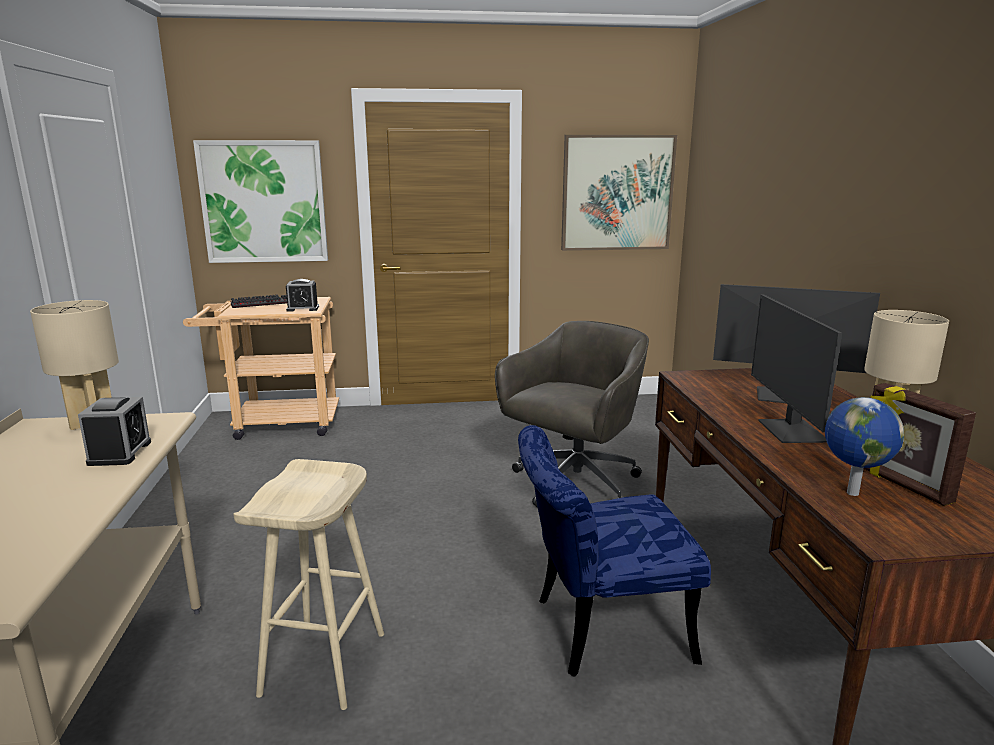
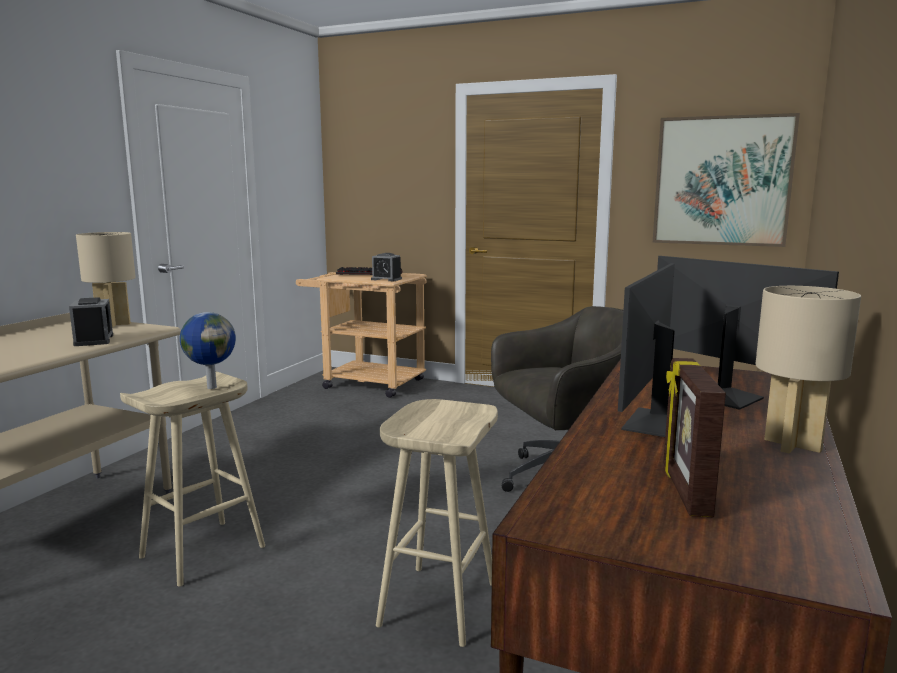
camera: 30 degrees right, 5 degrees down
(120, 453) = (94, 340): alarm clock -> alarm clock turned 45 degrees counterclockwise
(263, 202) = (380, 187): picture -> none
(598, 629) = (437, 602): blue chair -> beige stool
(851, 492) = (602, 481): globe -> globe (211, 387)

